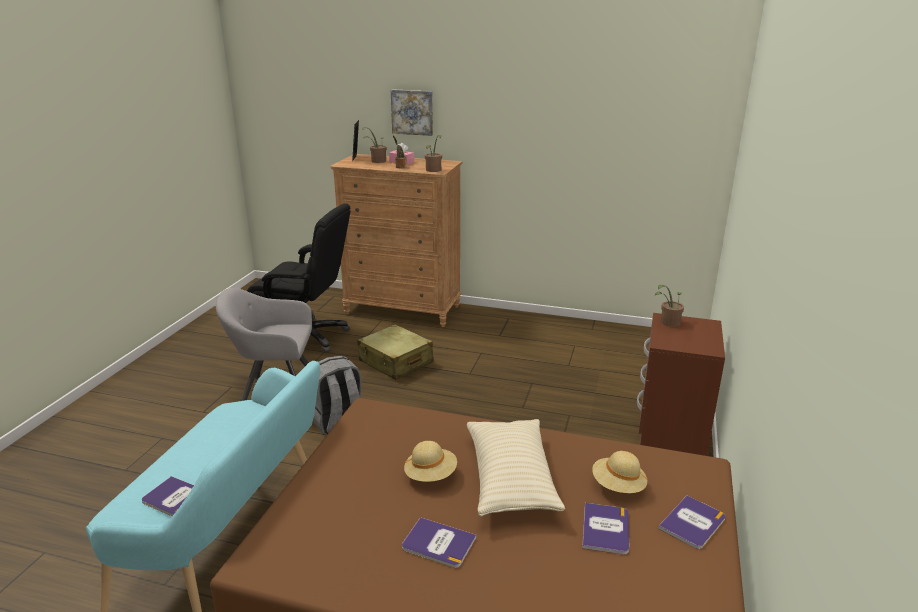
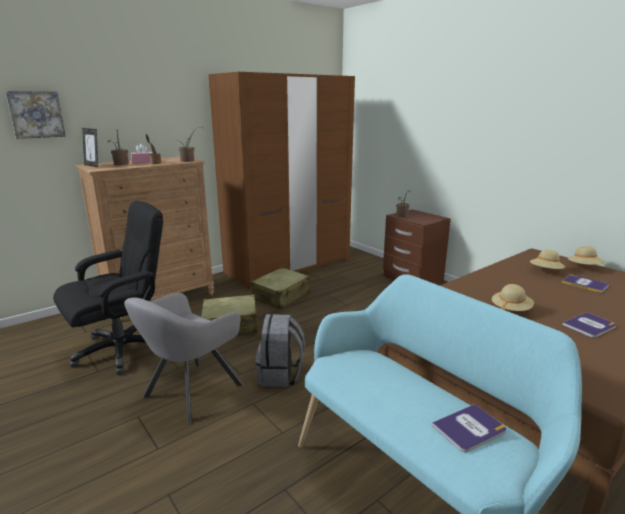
camera: 55 degrees left, 5 degrees down
(412, 112) = (131, 118): picture -> picture (36, 114)
(489, 361) = (281, 296): none -> beige suitcase
(510, 480) = (527, 291): beige pillow -> none
(570, 334) = (288, 266): none -> brown wardrobe
(692, 523) = (584, 267): book -> beige hat

